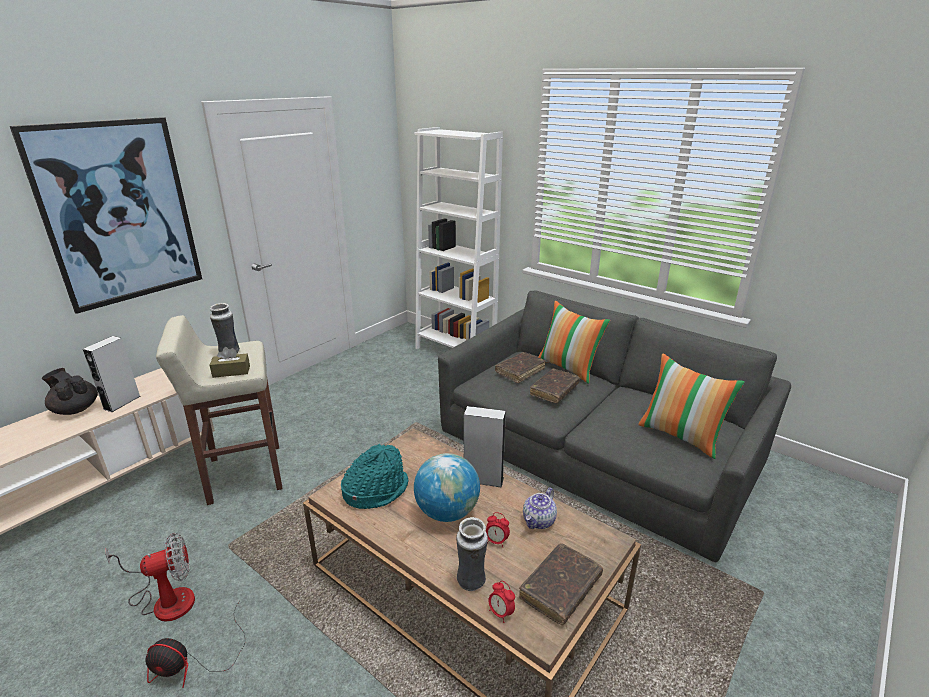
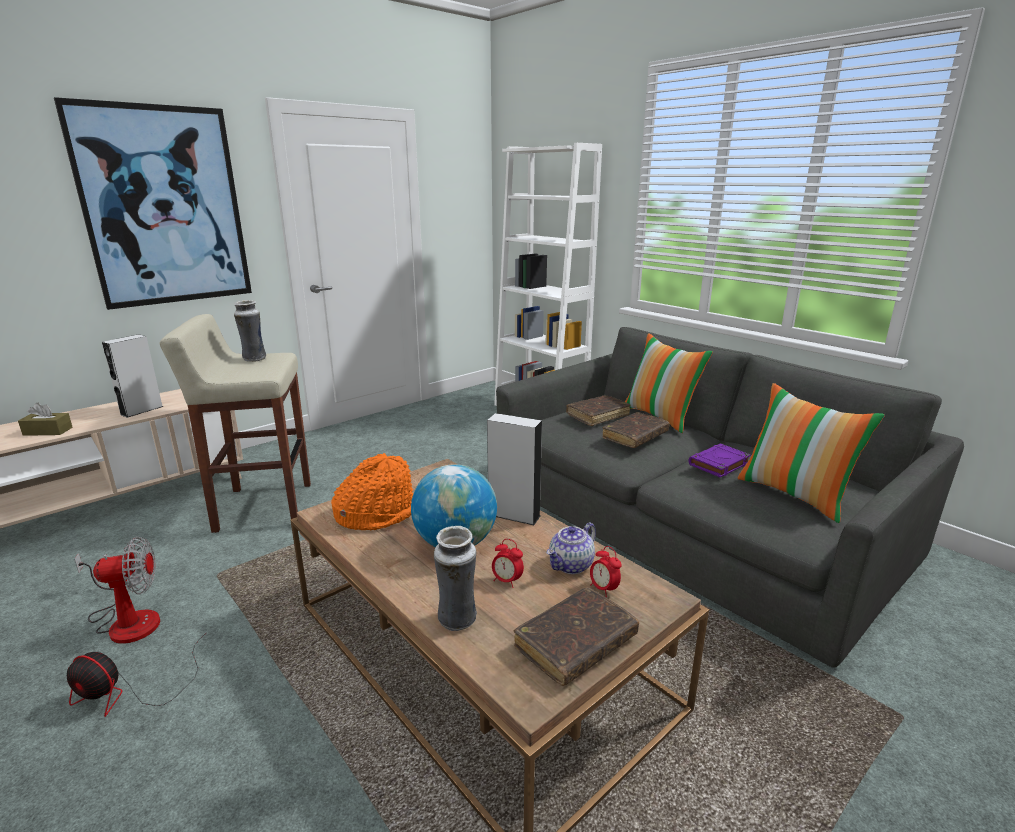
camera: 10 degrees right, 5 degrees down
(75, 409) = (93, 412): black teapot -> none
(231, 371) = (246, 373): brown tissue box -> brown tissue box (48, 431)
(375, 490) = (377, 513): turquoise hat -> orange hat
(500, 613) = (483, 661): alarm clock -> alarm clock (603, 589)
(622, 412) = (718, 464): none -> purple book

